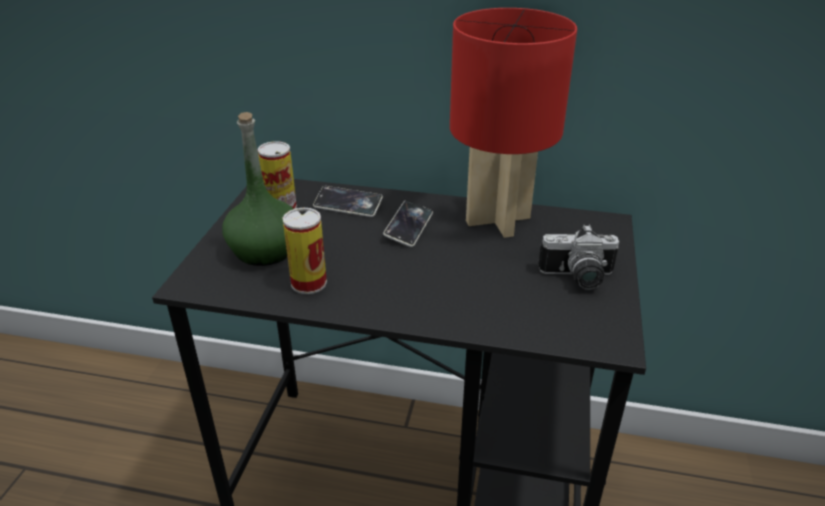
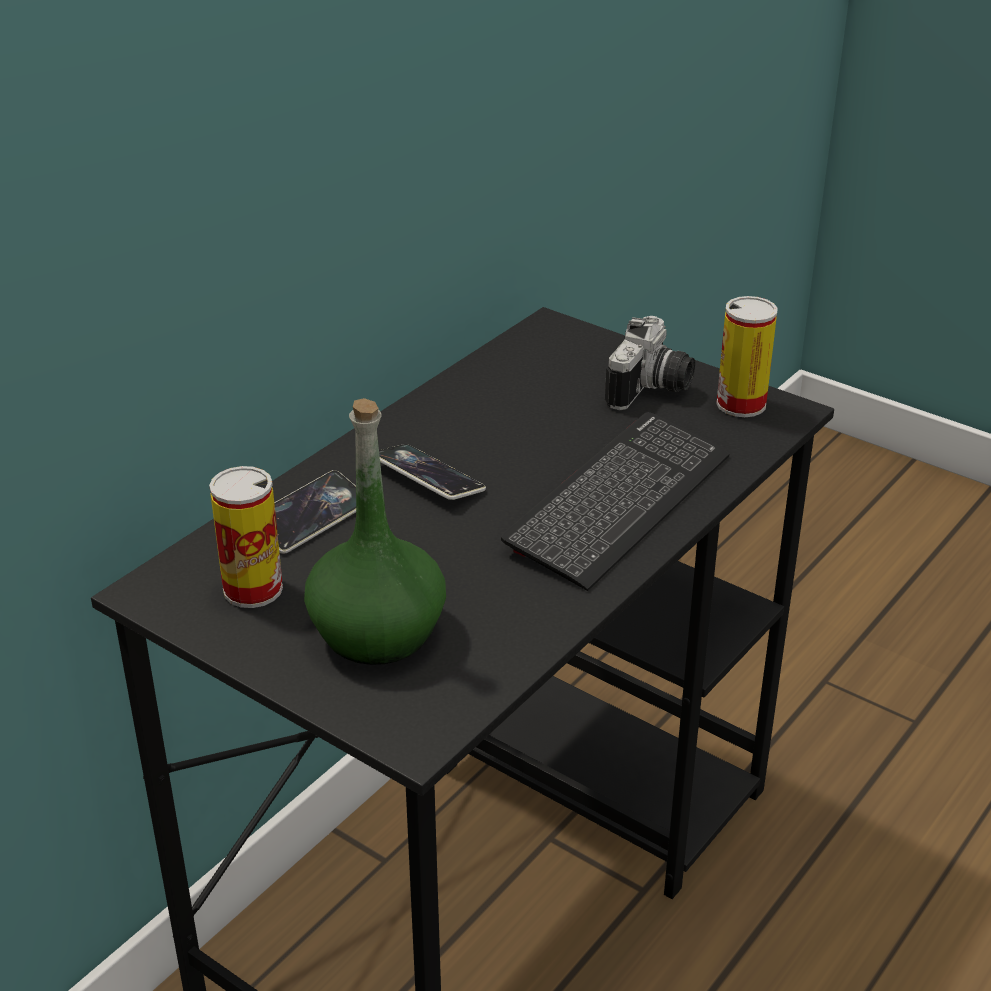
camera: 65 degrees left, 0 degrees up
(308, 283) = (507, 605): can -> can (741, 404)
(436, 296) = (619, 503): none -> keyboard
(497, 220) = (473, 402): red table lamp -> none

